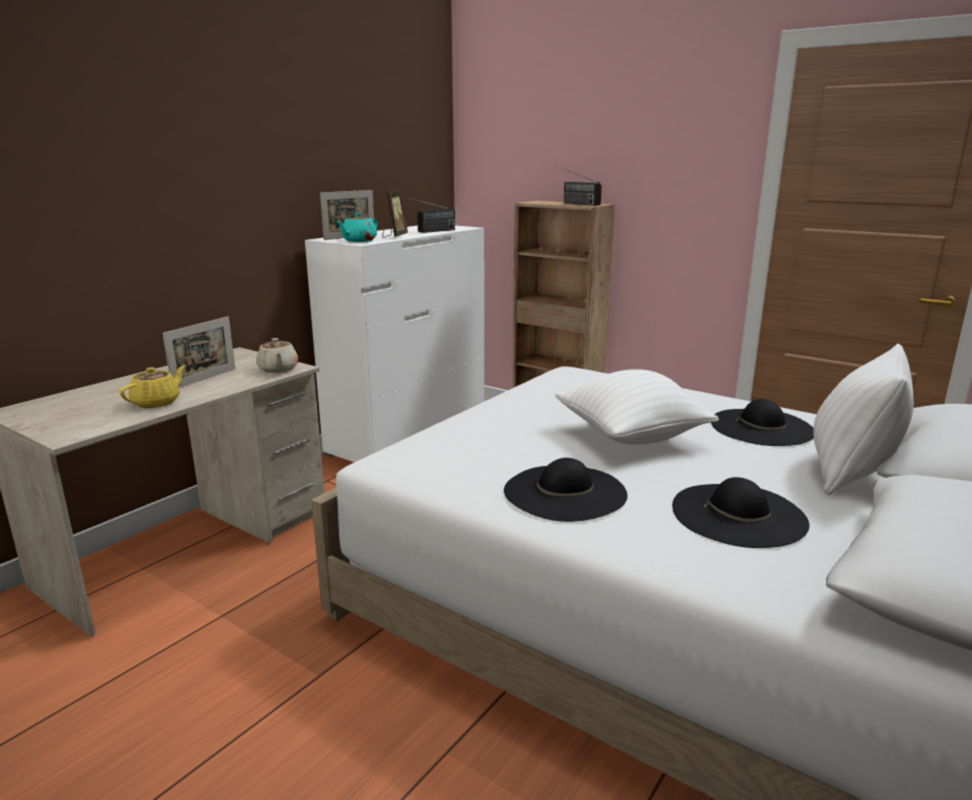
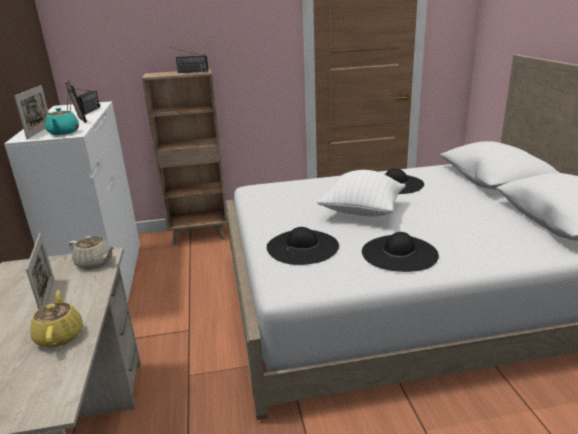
camera: 45 degrees left, 5 degrees up
(738, 514) = (470, 227): black hat -> black hat (302, 246)
(850, 472) = (460, 190): white pillow -> none

